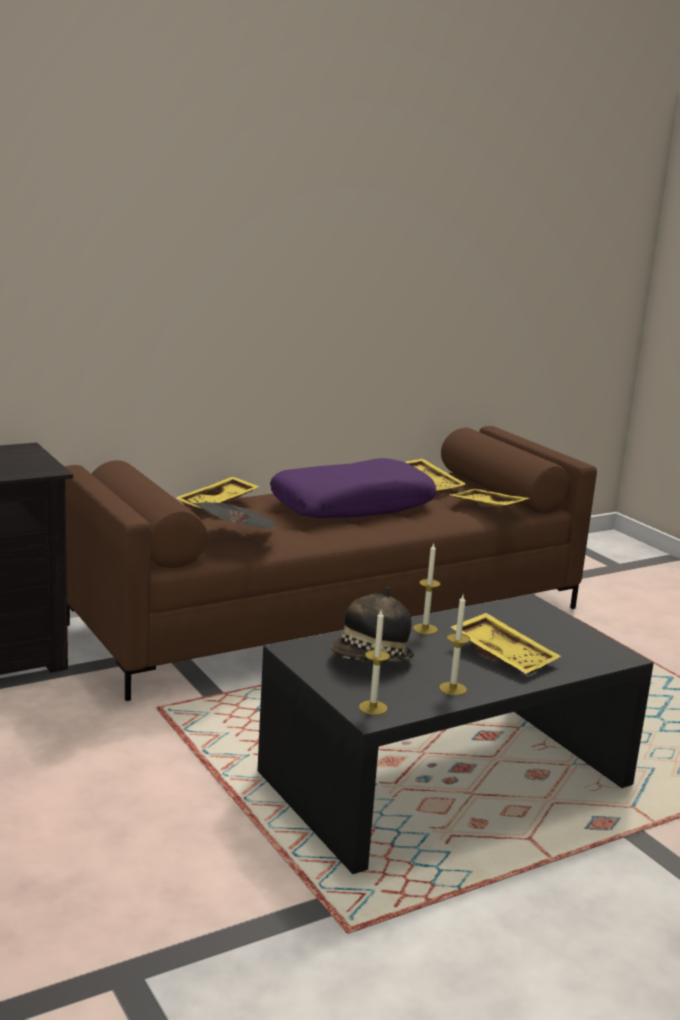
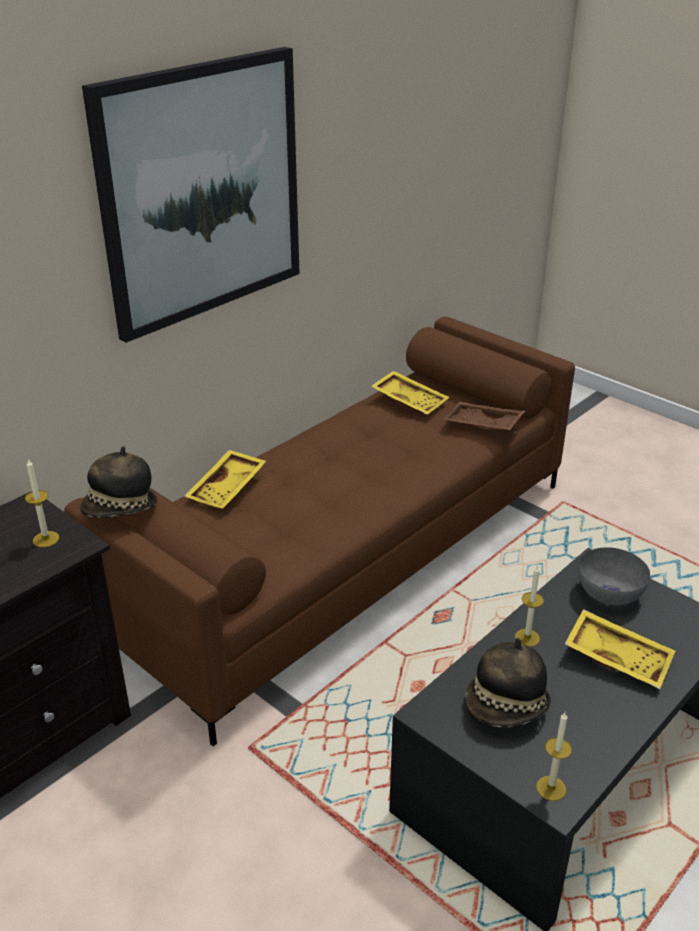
camera: 15 degrees left, 15 degrees up
(103, 472) = (120, 509): none -> hat
(238, 539) = (280, 546): newspaper -> none
(239, 227) = (202, 191): none -> picture
(352, 505) = (358, 455): purple pillow -> none
(453, 689) = (604, 729): candle -> candle (46, 539)
(487, 507) = (482, 425): yellow tray -> brown tray
(529, 620) = (608, 592): none -> grey bowl

